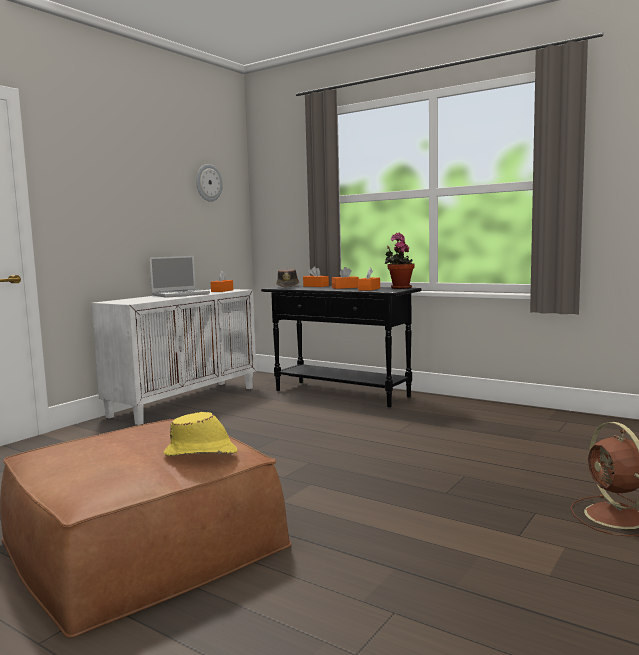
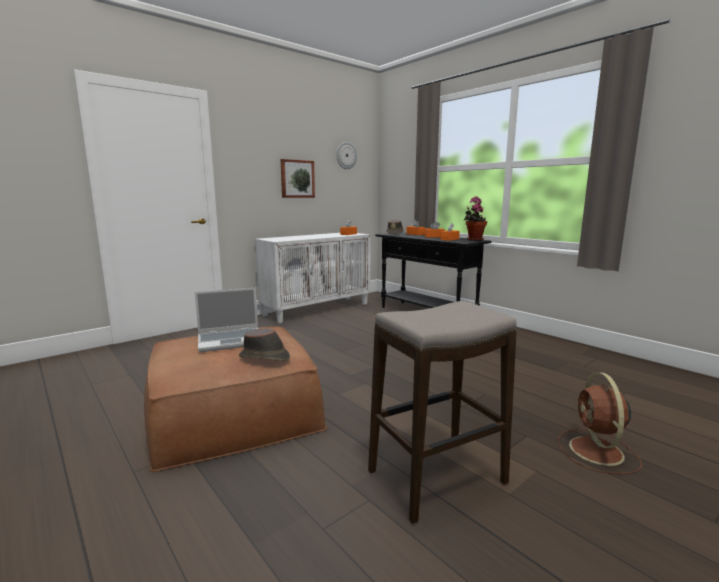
camera: 15 degrees right, 5 degrees up
(146, 215) = (297, 179): none -> picture
(181, 294) = (317, 235): laptop -> laptop (231, 340)
(201, 453) = (265, 357): yellow hat -> brown hat
(461, 573) = (437, 478): none -> stool

